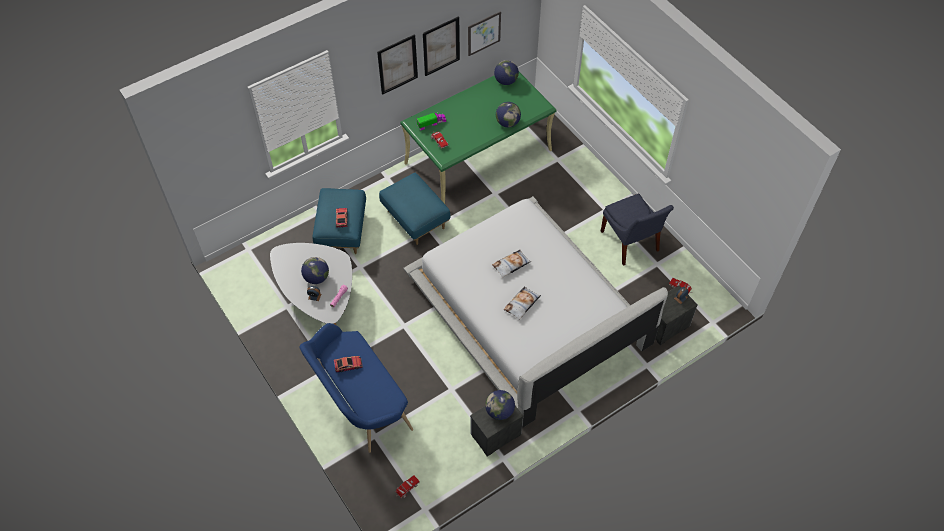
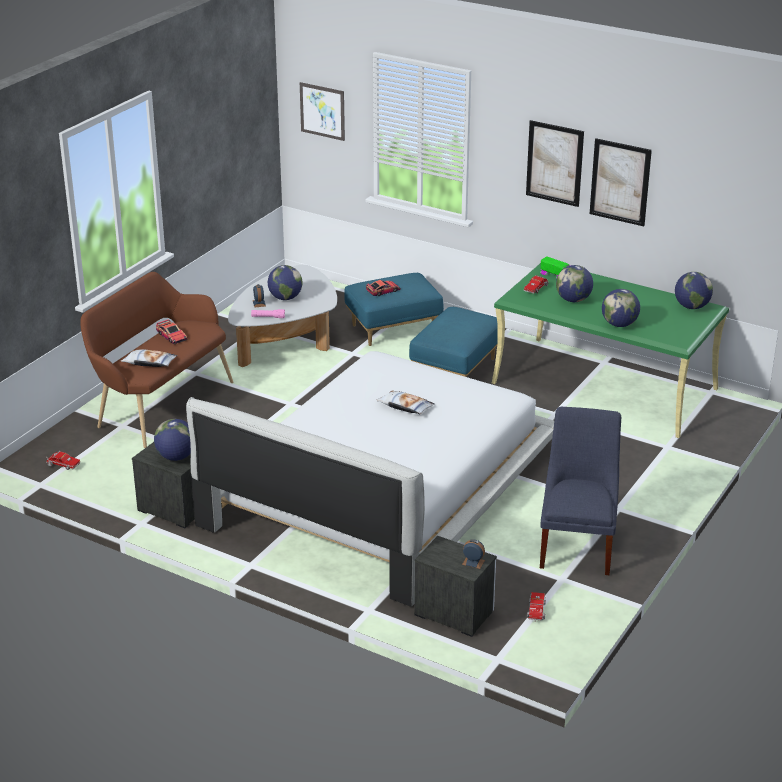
camera: 65 degrees right, 25 degrees down
(359, 403) = (160, 404): blue bench -> brown bench
(464, 130) = (573, 300): none -> globe
(484, 33) = (688, 211): picture -> picture (322, 111)
(522, 304) = (348, 428): pillow -> pillow (149, 362)
(630, 243) = (578, 545): blue chair -> blue chair turned 150 degrees clockwise

